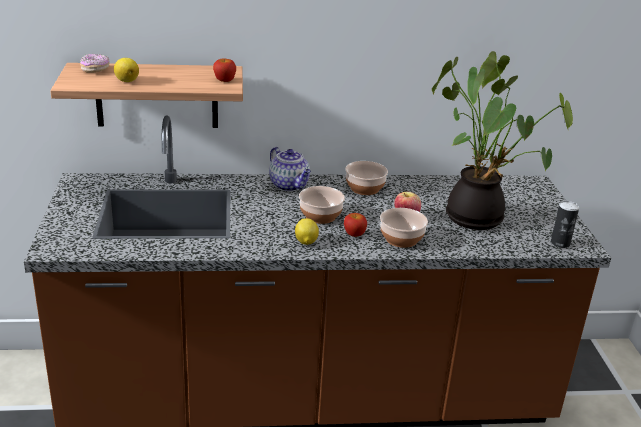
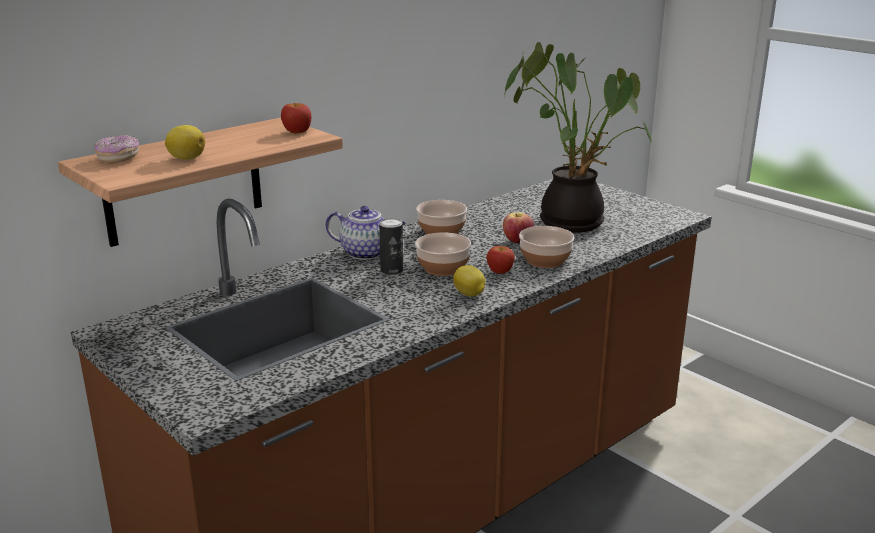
camera: 35 degrees left, 5 degrees down
(560, 243) = (663, 219): can -> can (392, 270)

